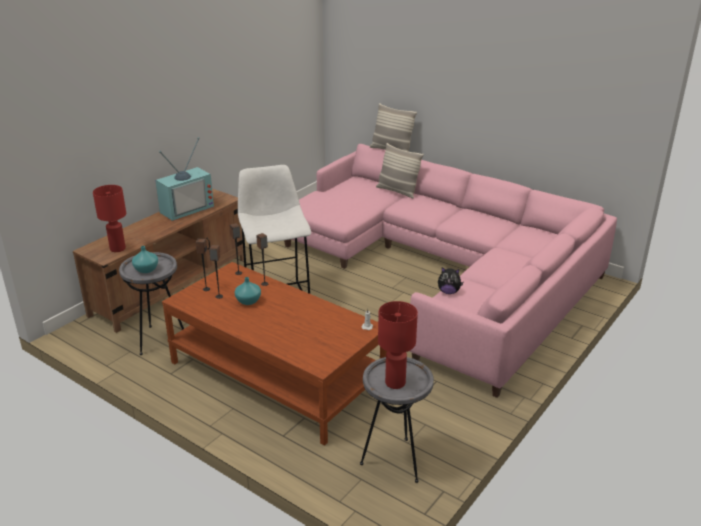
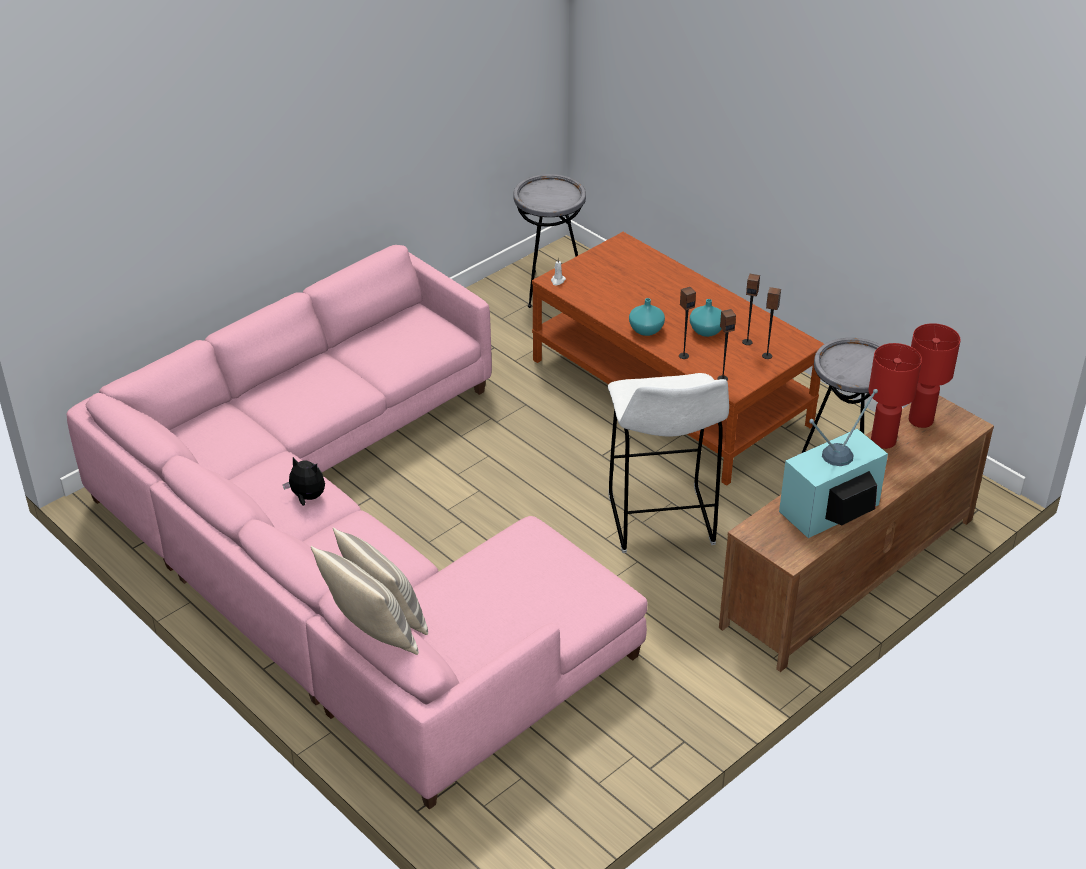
camera: 170 degrees left, 10 degrees up
(146, 270) = (856, 359): turquoise vase -> turquoise vase (646, 329)
(395, 383) = (553, 191): red table lamp -> red table lamp (882, 440)
(448, 292) = (419, 354): plush toy -> plush toy (307, 497)

